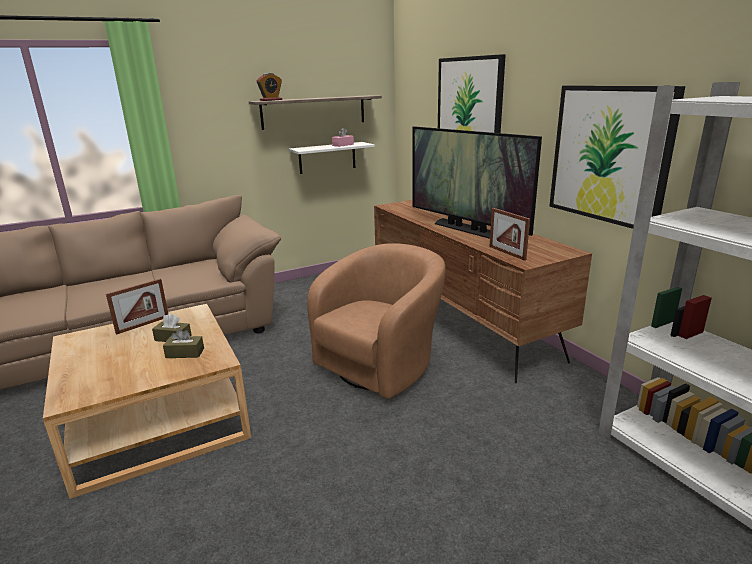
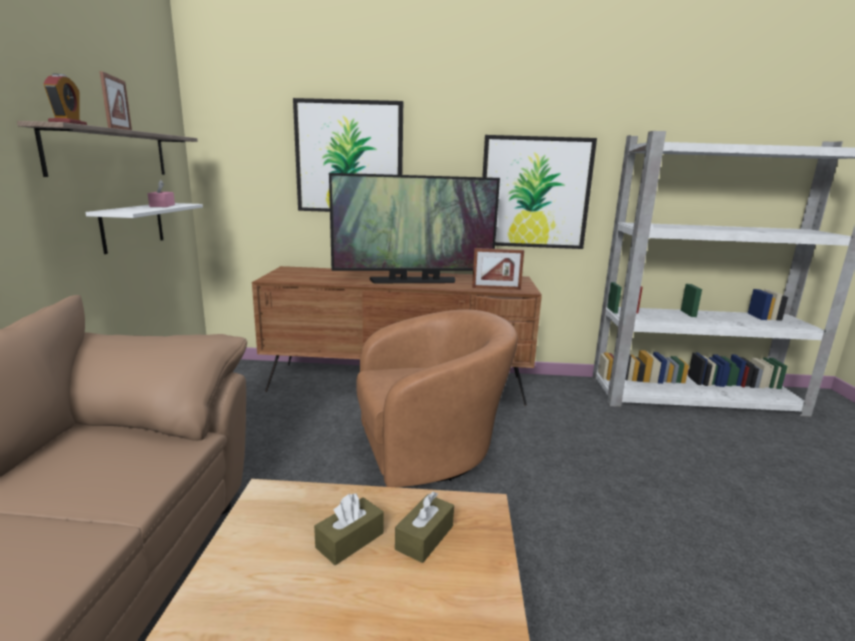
camera: 60 degrees left, 5 degrees down
(143, 325) = (239, 570): picture frame -> picture frame (120, 129)
(382, 365) = (430, 451): brown armchair -> brown armchair turned 90 degrees clockwise

